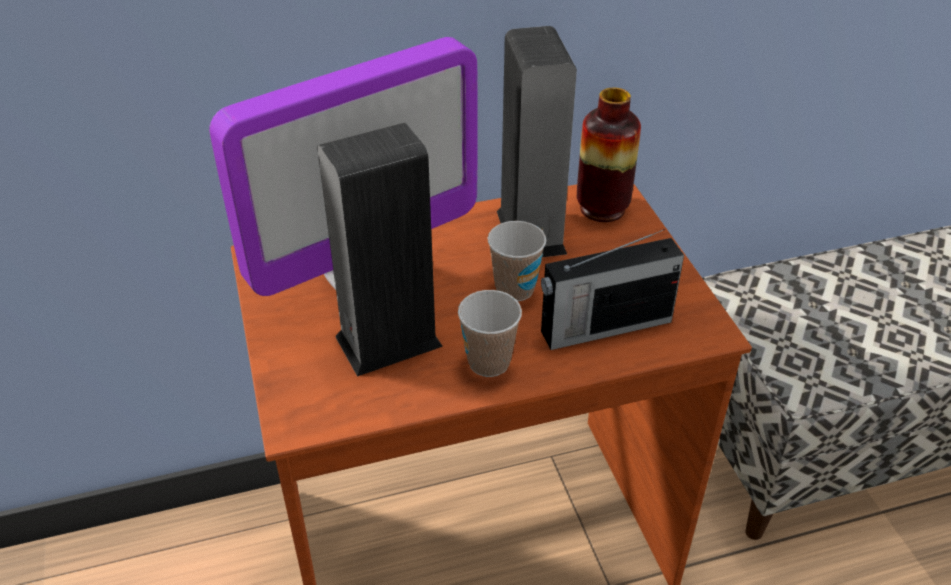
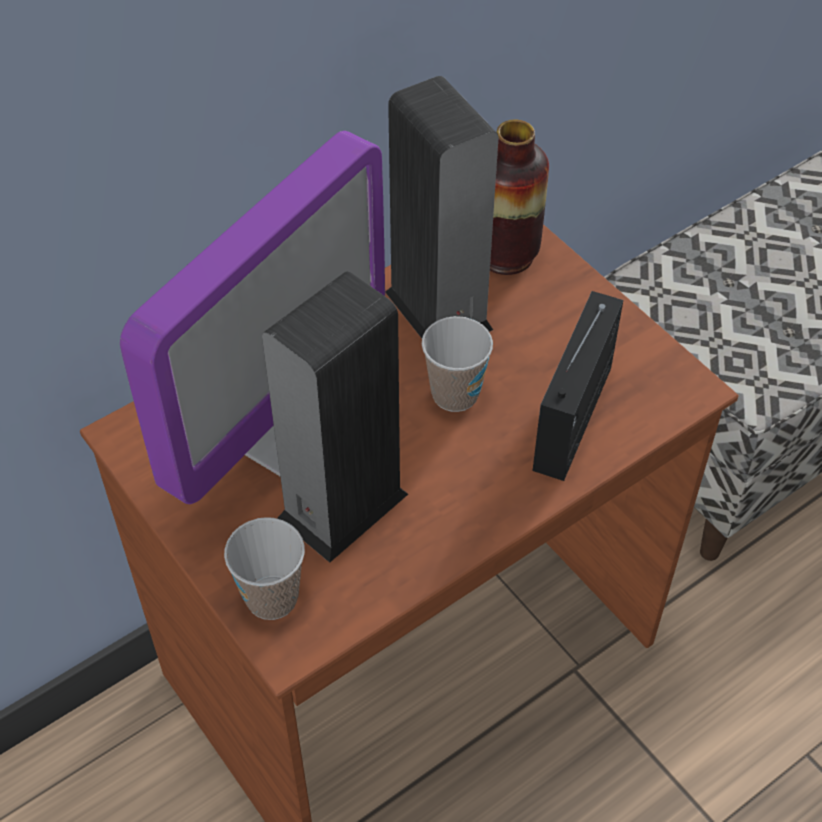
camera: 20 degrees left, 10 degrees up
(489, 362) = (469, 499): cup -> cup (272, 598)
(603, 327) = (574, 416): radio -> radio turned 150 degrees clockwise

